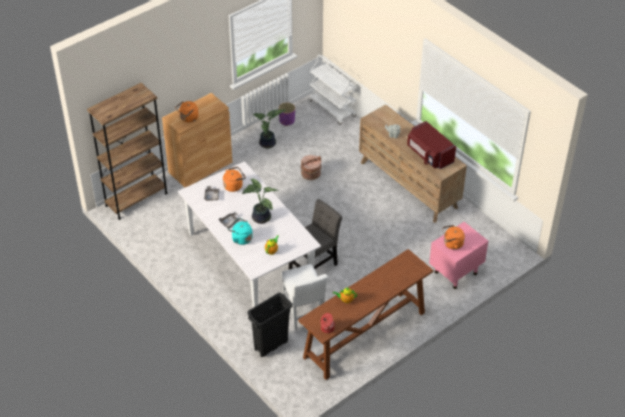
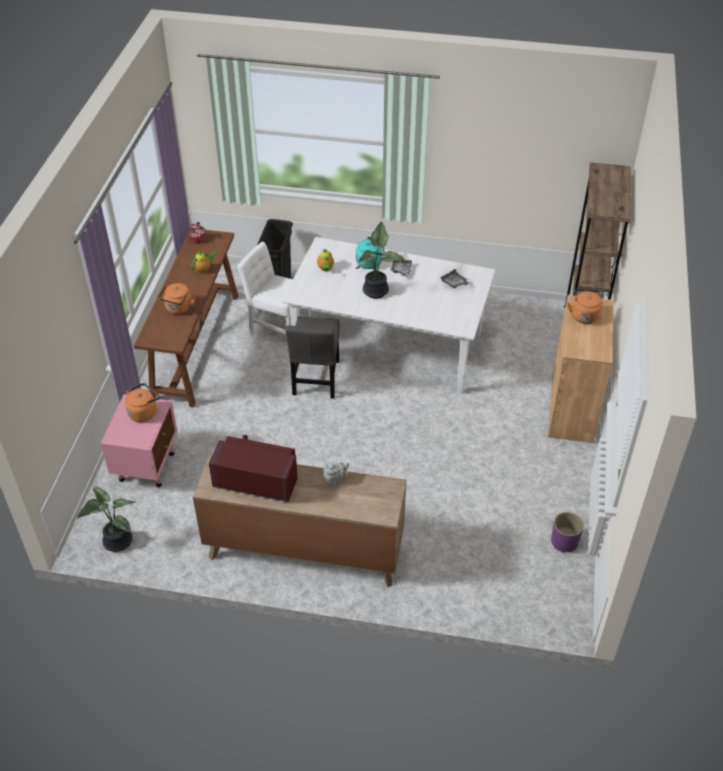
camera: 140 degrees right, 0 degrees up
(234, 186) = (446, 305): orange kettle -> orange kettle (178, 309)
(268, 144) = (541, 490): potted plant -> potted plant (116, 542)
(311, 174) = (440, 482): brown bucket -> none
(332, 108) = (532, 609): white cart -> none

